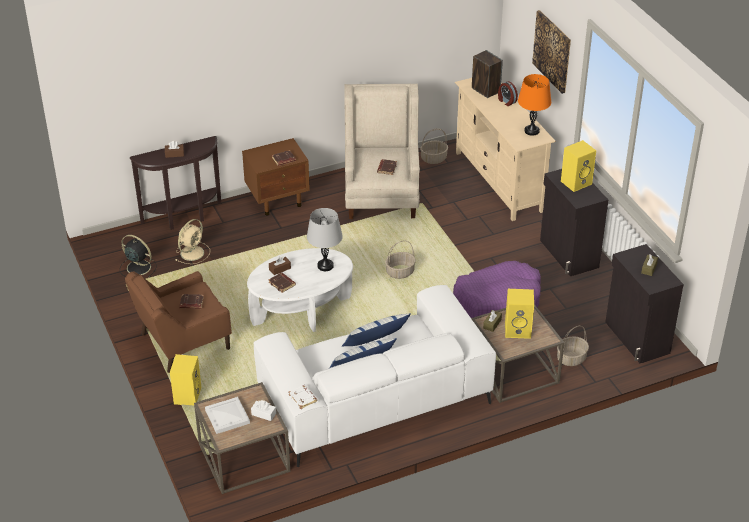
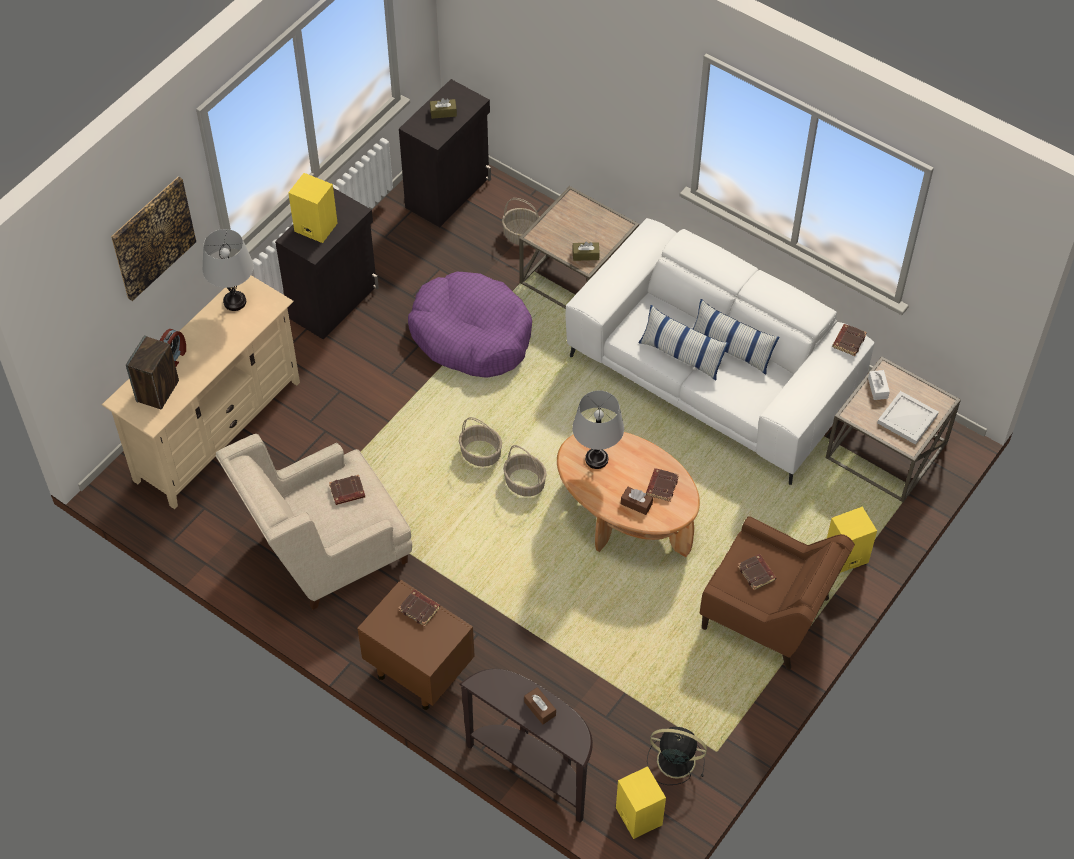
camera: 120 degrees left, 15 degrees up
(137, 267) = (674, 760): black fan -> black fan turned 105 degrees clockwise
(193, 252) = (599, 710): beige fan -> none
(302, 311) = (625, 519): white coffee table -> brown coffee table
(303, 398) = (848, 341): white book -> brown book
(434, 158) = (203, 529): basket -> basket (524, 483)
(518, 329) = (577, 230): yellow speaker -> yellow speaker (637, 816)
(532, 131) = (235, 302): orange table lamp -> grey table lamp

